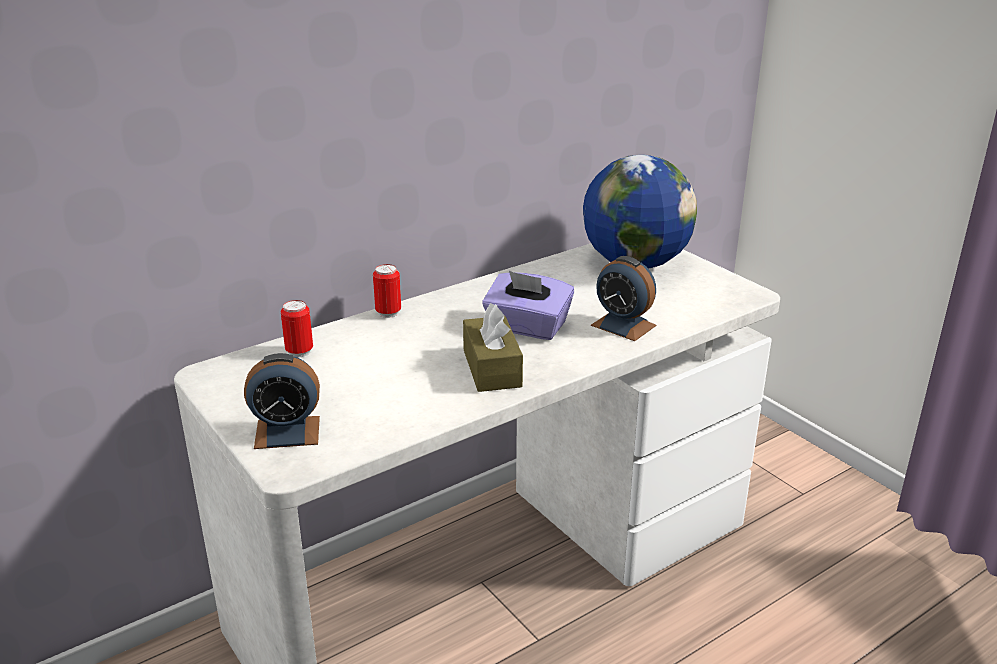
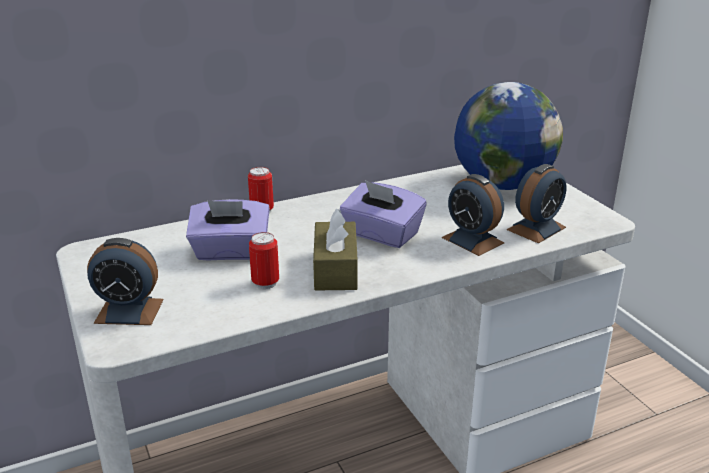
camera: 10 degrees right, 0 degrees up
(299, 352) = (171, 239): can -> can (265, 283)
(372, 360) = (230, 252): none -> purple tissue box
(684, 308) = (536, 228): none -> alarm clock

